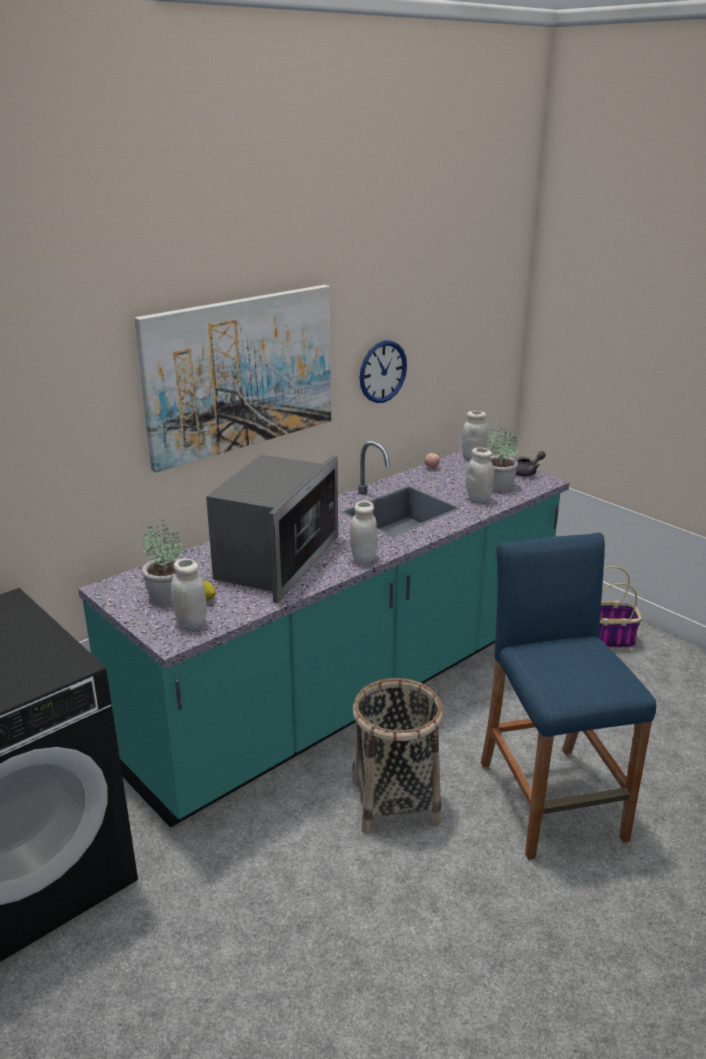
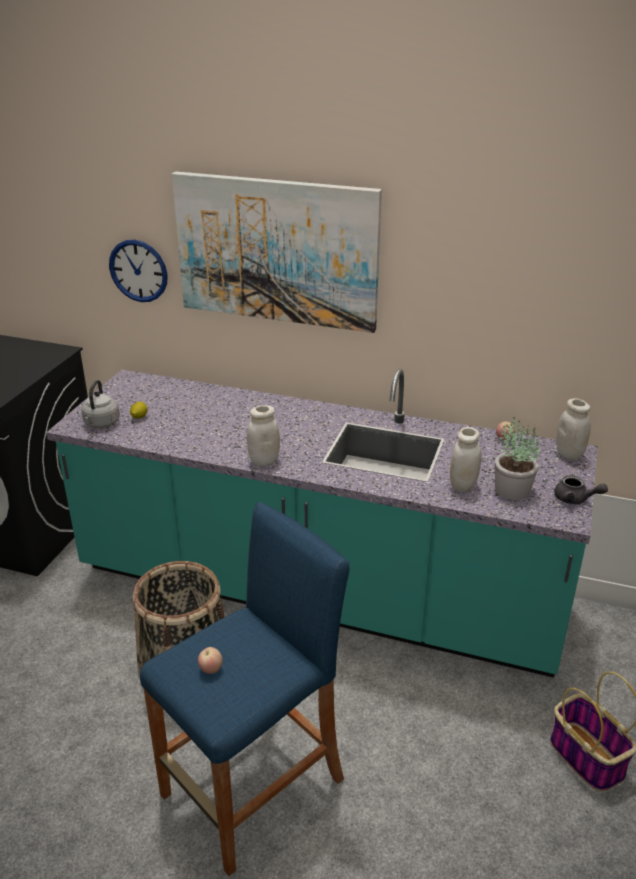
camera: 60 degrees right, 5 degrees up
(166, 596) = (133, 401): potted plant -> none
(191, 623) = (101, 424): white jar -> grey kettle
(275, 560) = (224, 423): microwave -> none
(382, 371) = (460, 306): wall clock -> wall clock (138, 271)
(581, 676) = (211, 669): none -> apple

